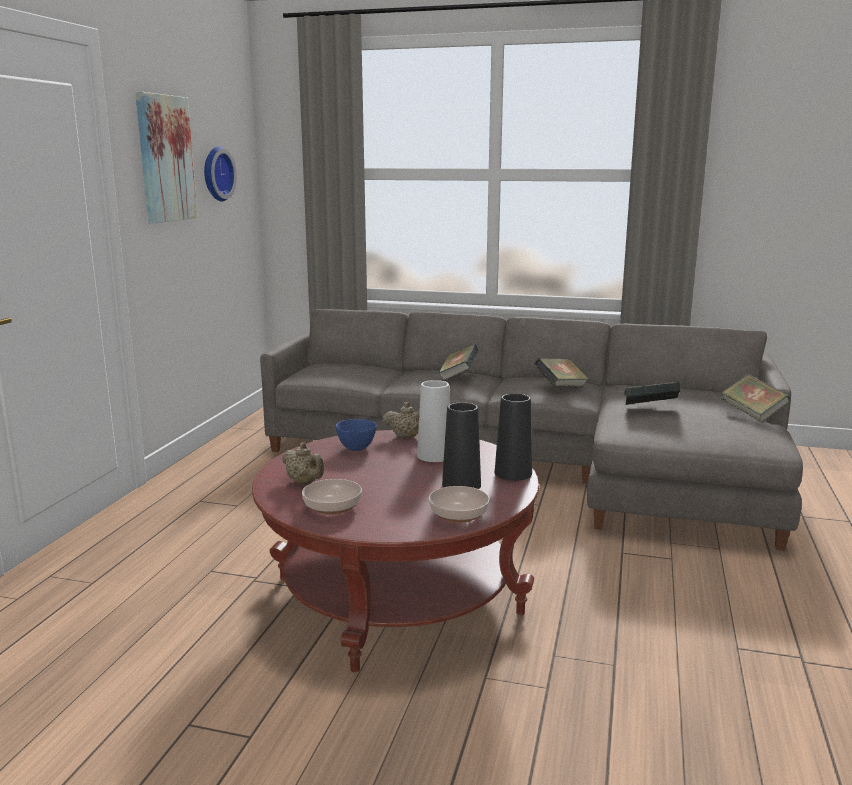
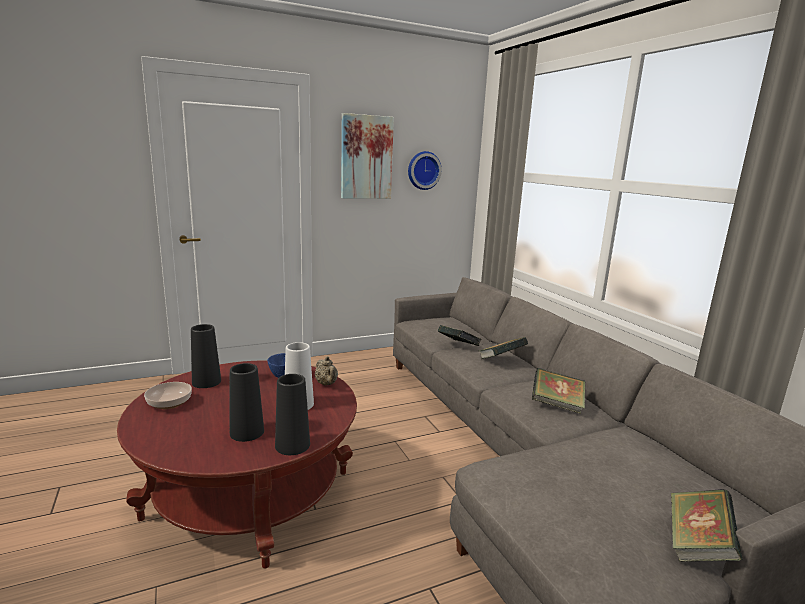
camera: 50 degrees right, 0 degrees up
(304, 482) = (206, 382): beige teapot -> black vase
(458, 515) = (184, 449): bowl -> none
(649, 409) = (578, 467): book -> book (458, 347)

